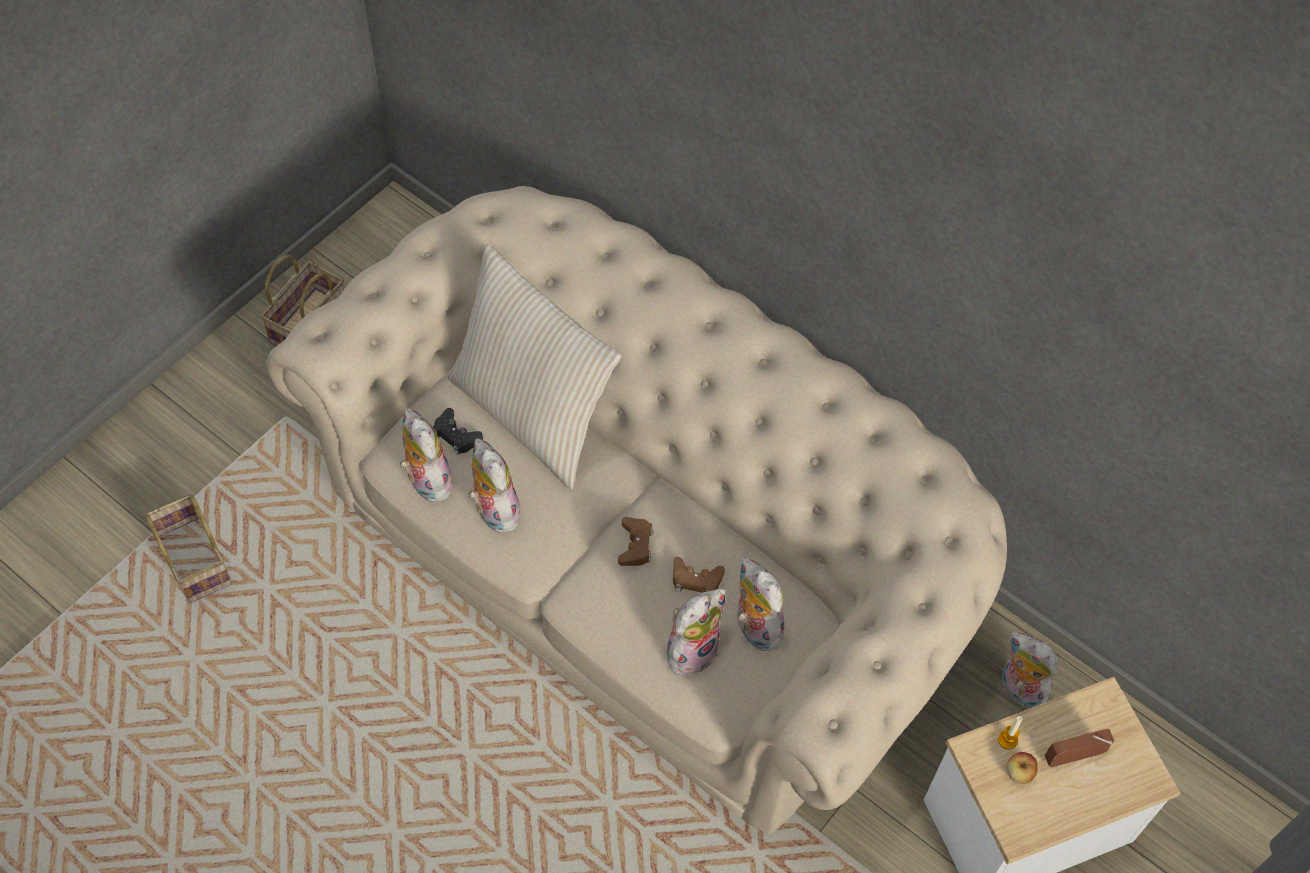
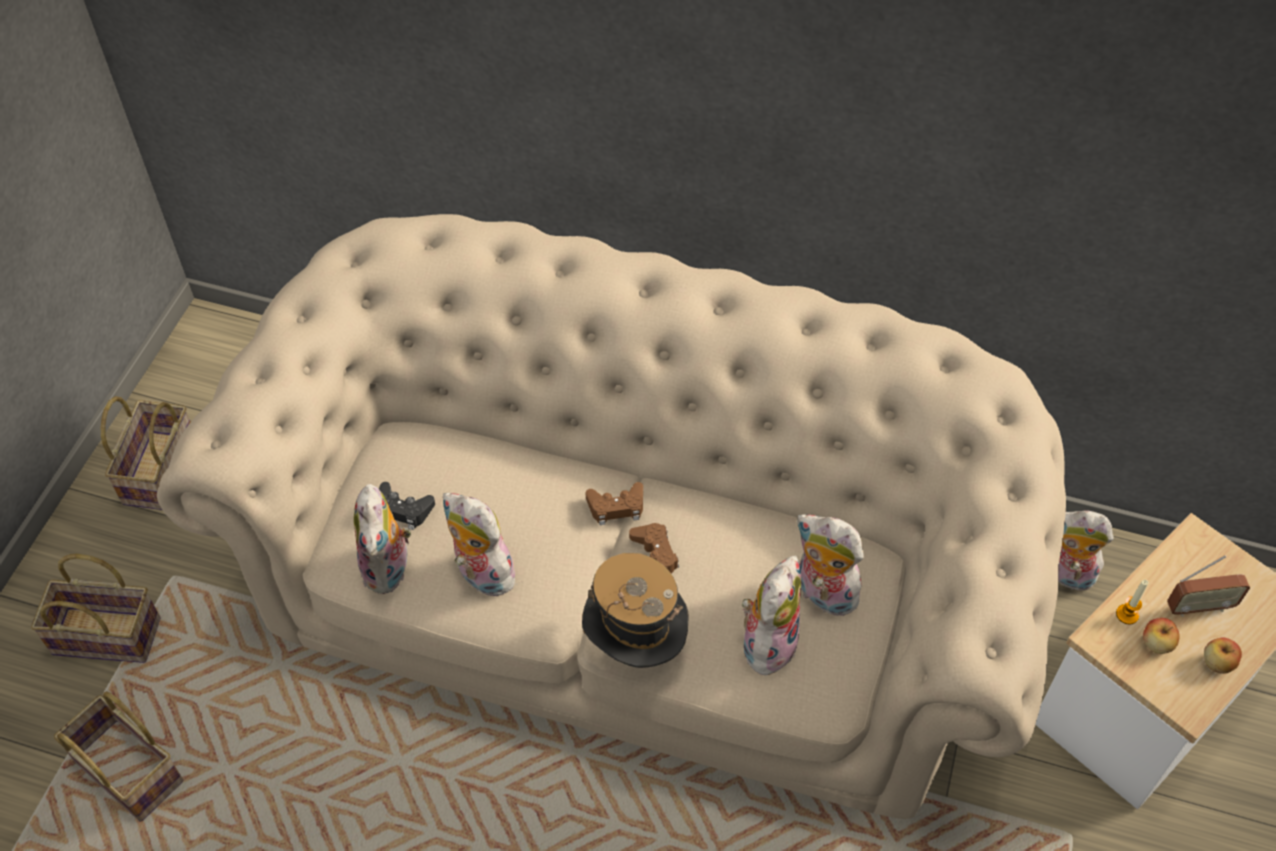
camera: 20 degrees left, 5 degrees down
(221, 447) = (110, 634): none -> basket
(426, 480) = (389, 569): plush toy -> plush toy turned 135 degrees counterclockwise
(532, 414) = (477, 459): beige pillow -> none
(587, 612) = (635, 646): none -> hat
(696, 580) = (737, 568): brown game controller -> brown game controller (616, 507)
(1062, 808) = (1217, 663): none -> apple
(1073, 757) = (1199, 607): radio -> radio turned 150 degrees counterclockwise

